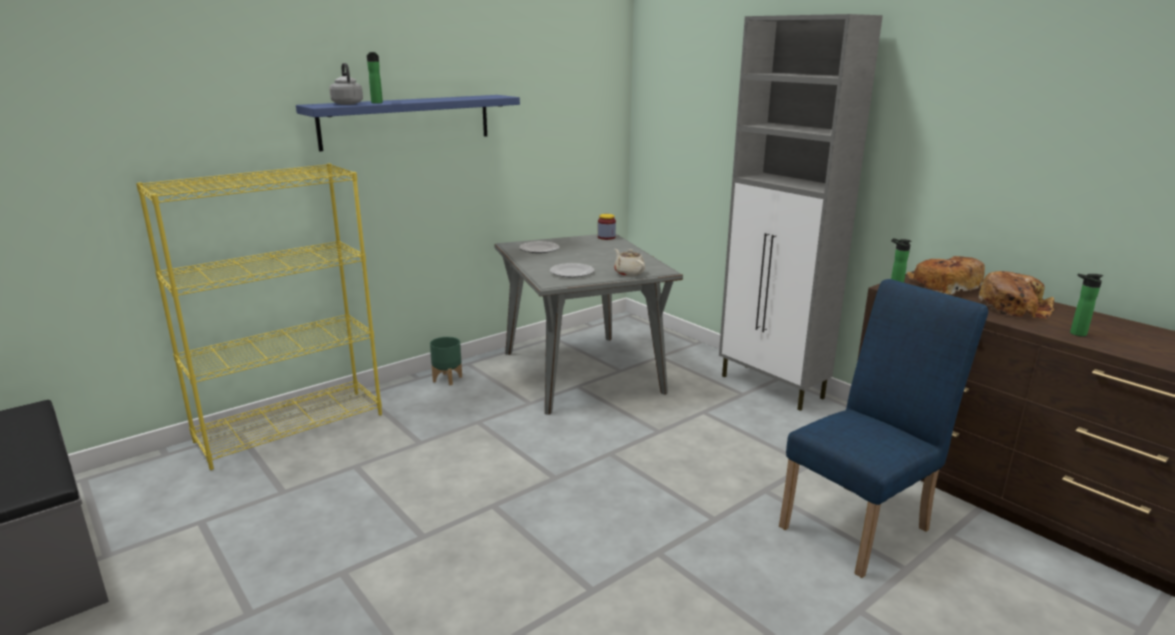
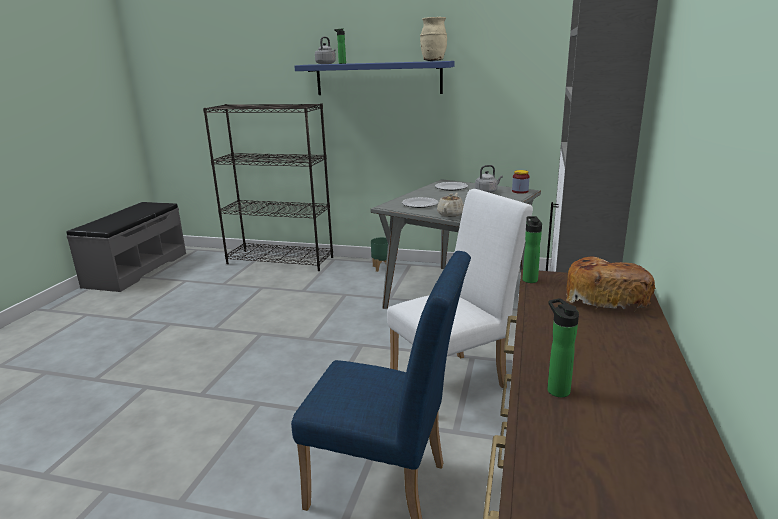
camera: 55 degrees right, 0 degrees up
(292, 427) = (281, 260): yellow bookcase -> black bookcase
(486, 96) = (433, 61): none -> beige vase
(582, 244) = (487, 191): none -> grey kettle
(735, 434) = (456, 381): none -> white chair
(1013, 307) = (597, 341): bread -> none

